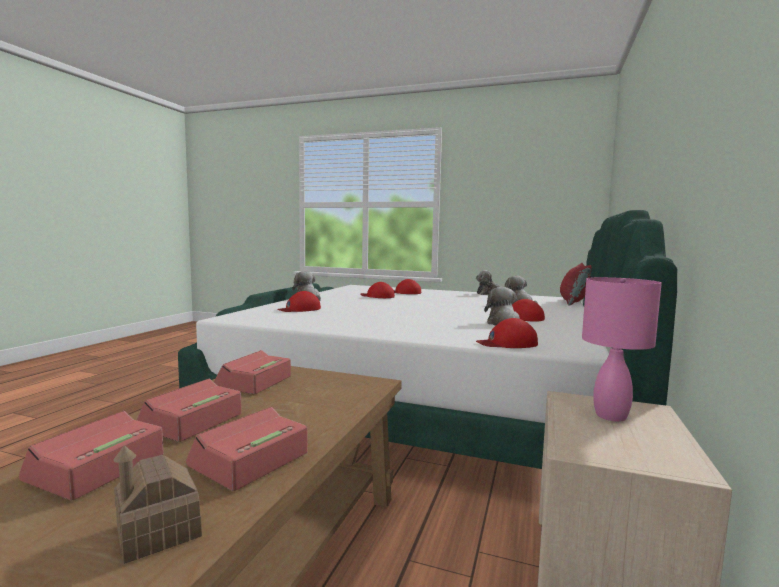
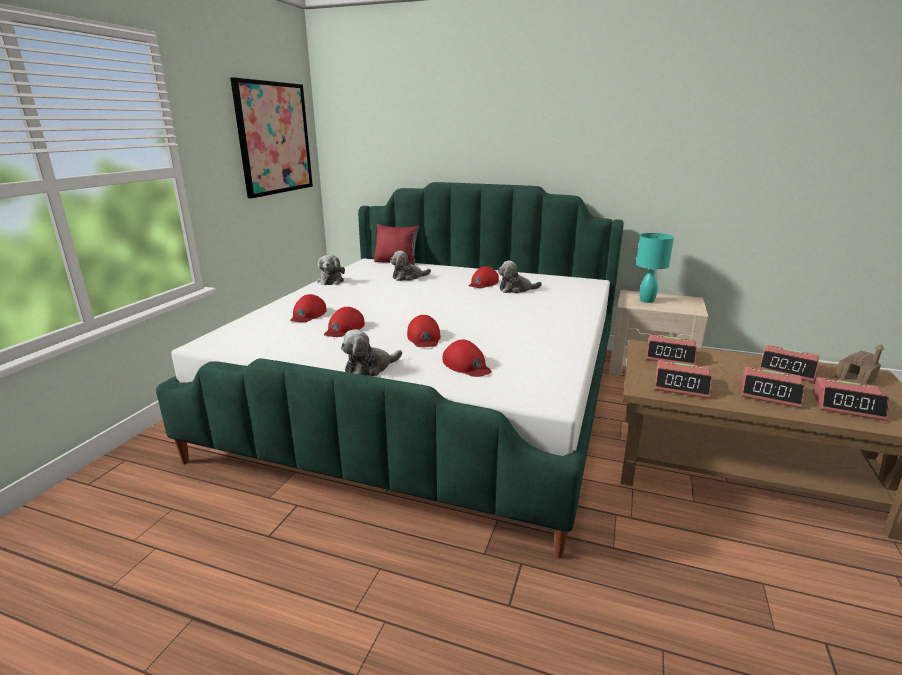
camera: 90 degrees left, 15 degrees up
(335, 390) = (670, 357): none -> alarm clock
(507, 343) = (583, 294): red cap -> red cap (424, 338)
(539, 186) = (274, 138): none -> picture
(612, 416) = (647, 300): pink table lamp -> turquoise table lamp

